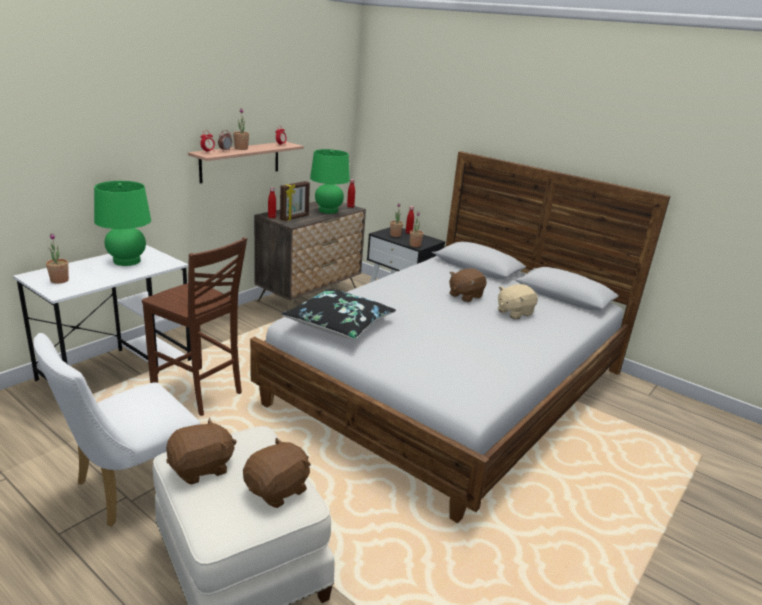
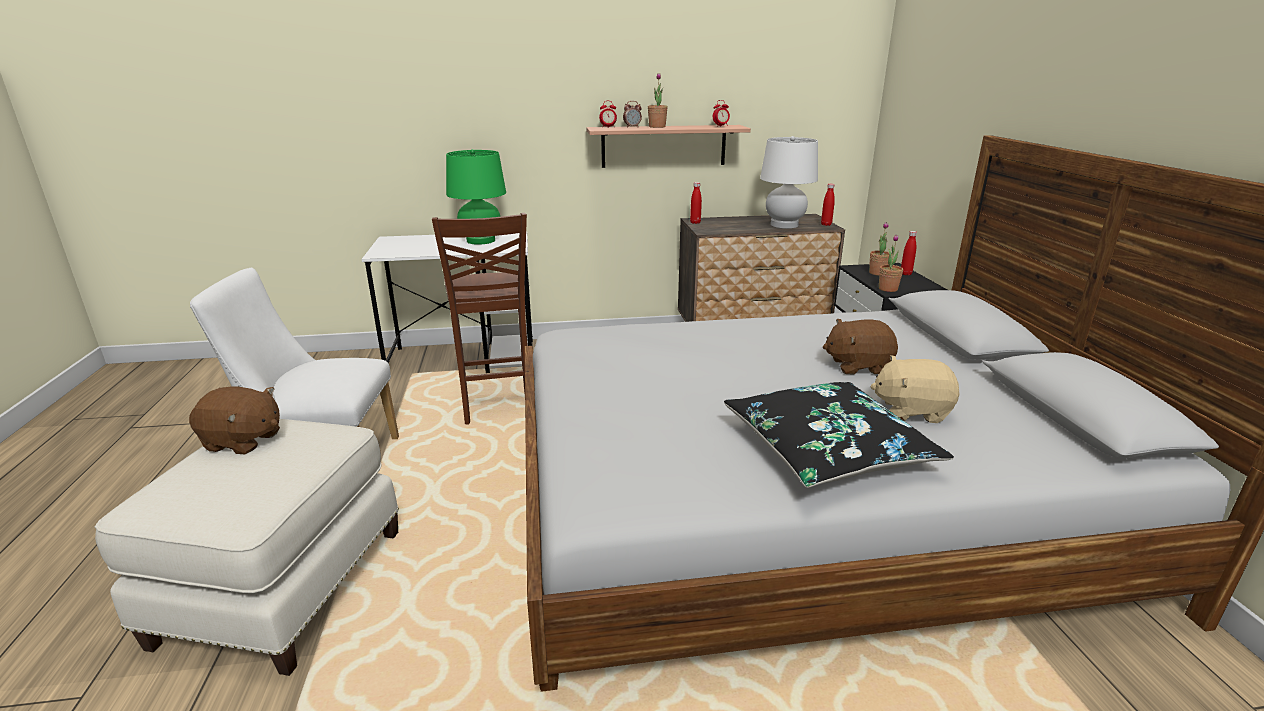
camera: 45 degrees right, 0 degrees up
(59, 280) = (399, 245): potted plant -> none
(278, 490) = (249, 494): brown plush toy -> none
(295, 218) = (723, 226): picture frame -> none
(328, 210) = (784, 225): green table lamp -> white table lamp
(339, 324) = (605, 350): black pillow -> black pillow (827, 449)

